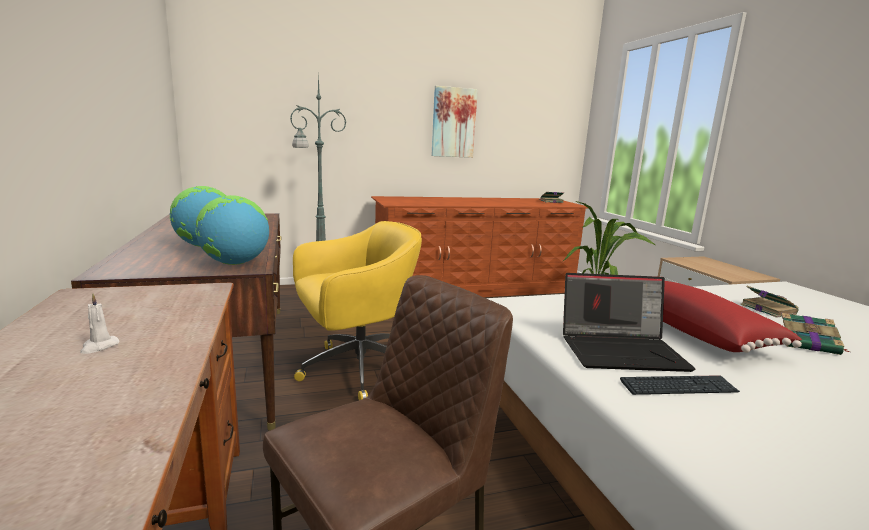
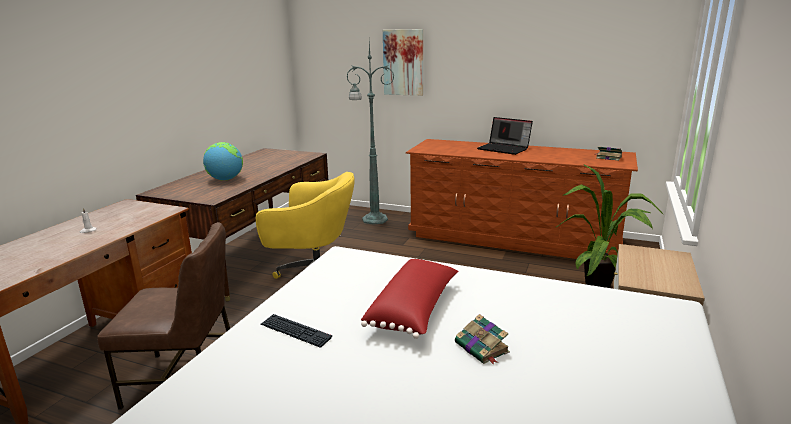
camera: 40 degrees right, 5 degrees up
(235, 263) = (212, 195): globe -> none
(453, 122) = (508, 68): picture -> picture (403, 62)
(622, 350) = (325, 303): laptop -> laptop (504, 149)
(767, 309) = (551, 316): book -> none

